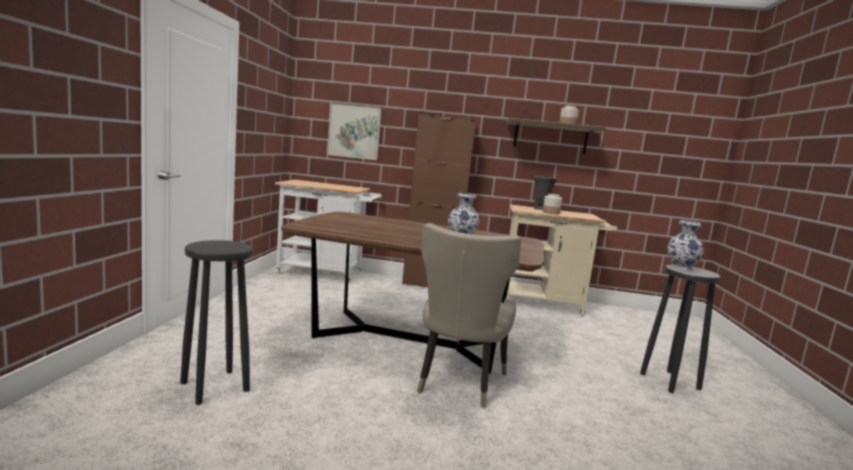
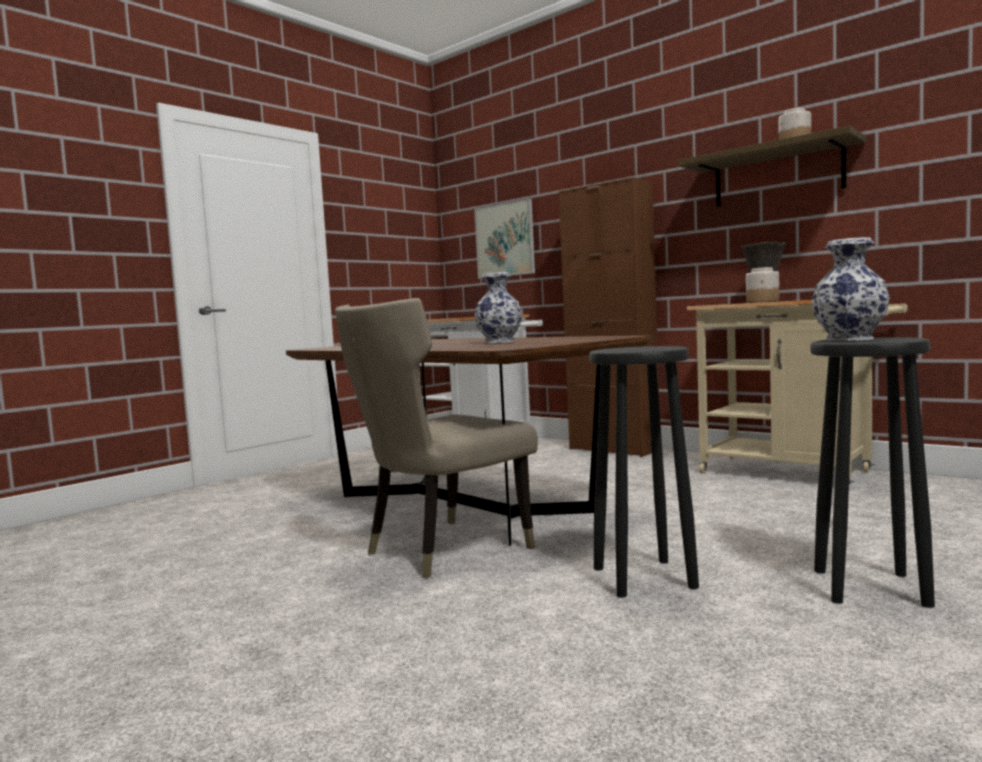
camera: 35 degrees right, 5 degrees down
(216, 386) = (175, 528): black stool -> black stool (645, 577)

